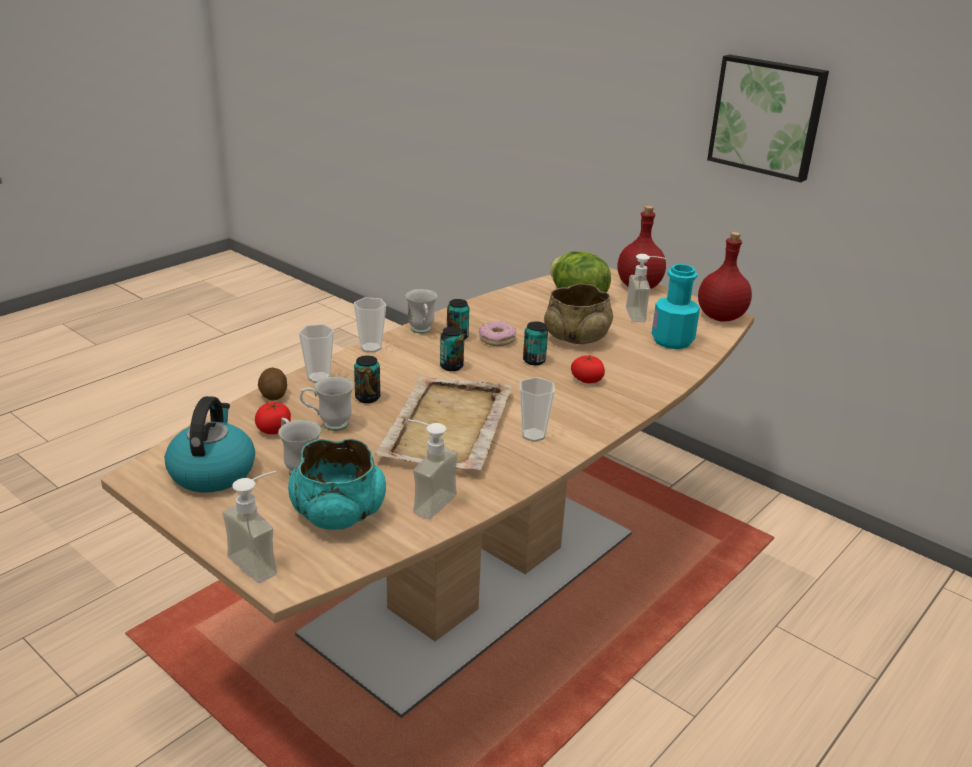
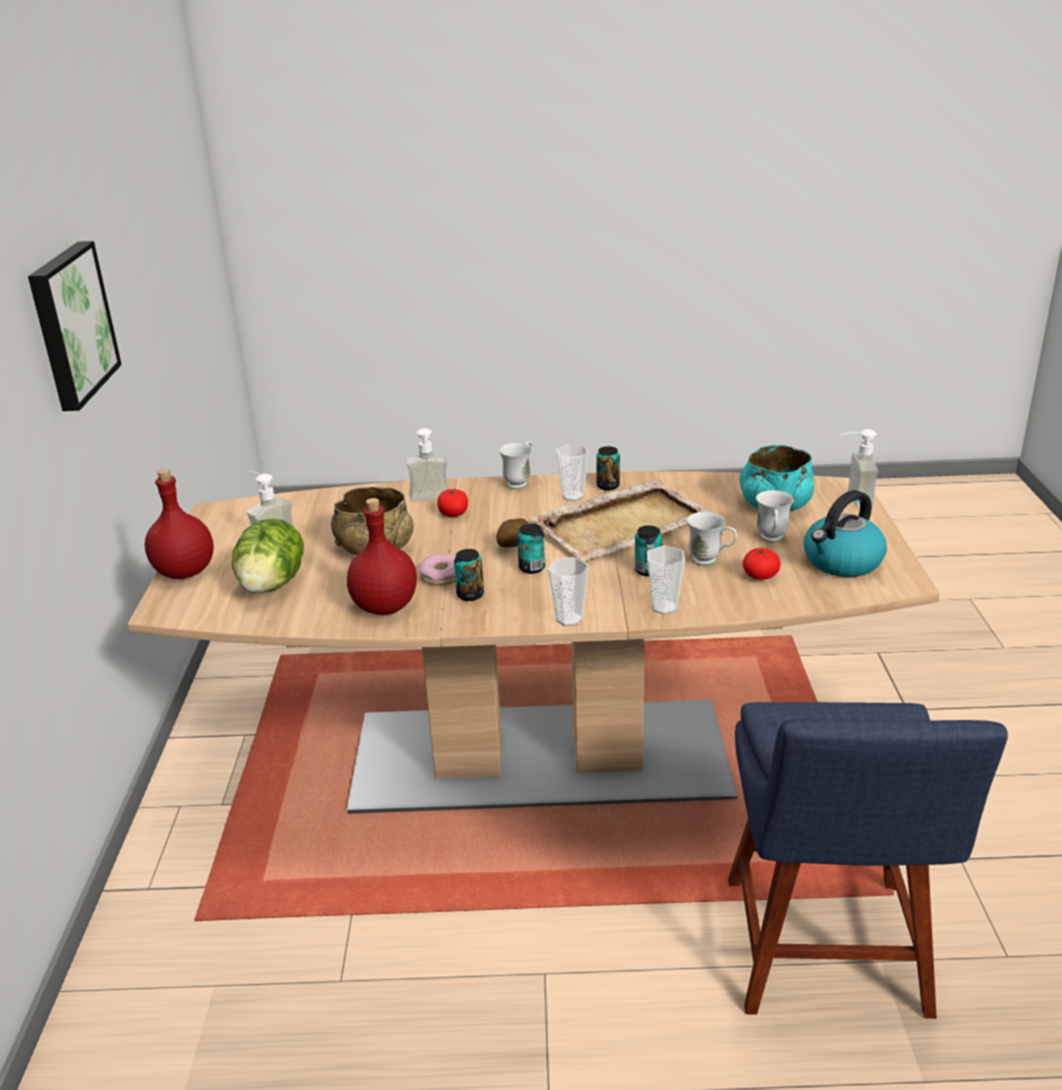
camera: 130 degrees left, 0 degrees up
(157, 571) = (826, 955): none -> blue chair
(273, 394) = (726, 608): potato -> potato (513, 545)
(422, 331) = (490, 616): white mug -> white mug (520, 482)
(426, 501) = (709, 490): soap dispenser -> soap dispenser (430, 500)
(534, 361) = (456, 544): can -> can (608, 486)
(672, 341) = (315, 512): turquoise bottle -> none
(721, 317) = (221, 513): red bottle -> red bottle (384, 606)

